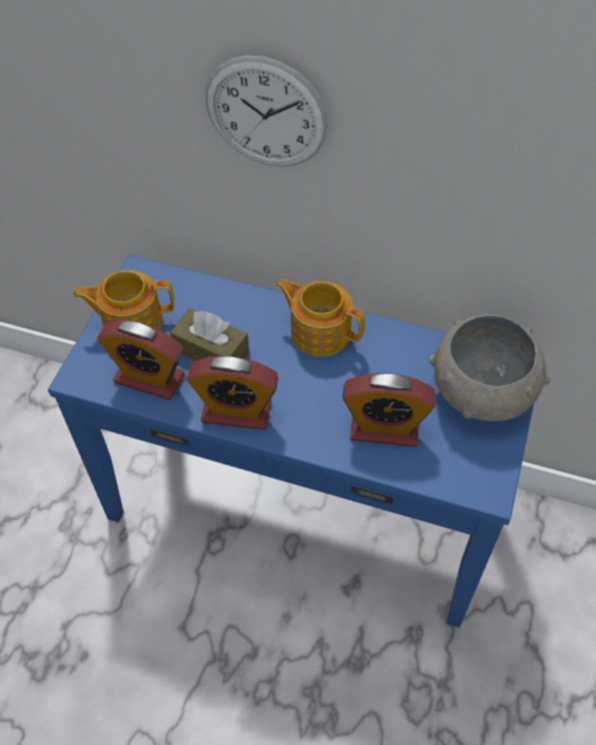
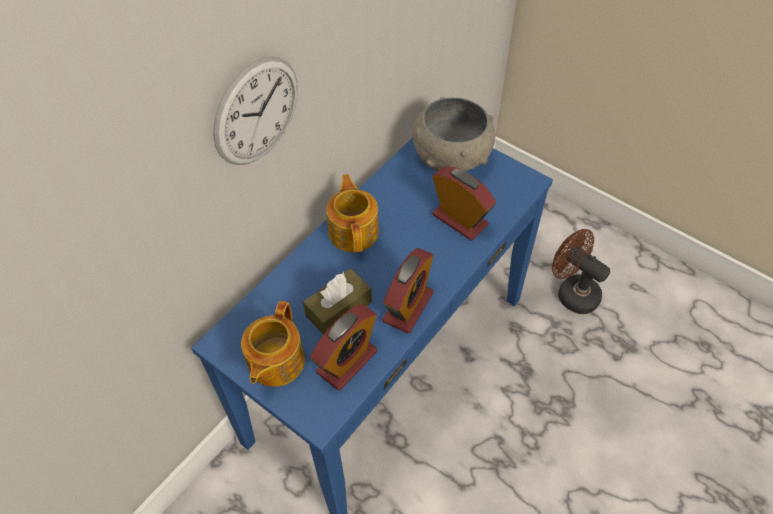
camera: 70 degrees left, 0 degrees up
(320, 331) = (354, 231): teapot -> teapot turned 120 degrees clockwise
(384, 428) = (460, 220): alarm clock -> alarm clock turned 75 degrees counterclockwise
(506, 697) = (572, 292): none -> brown fan

